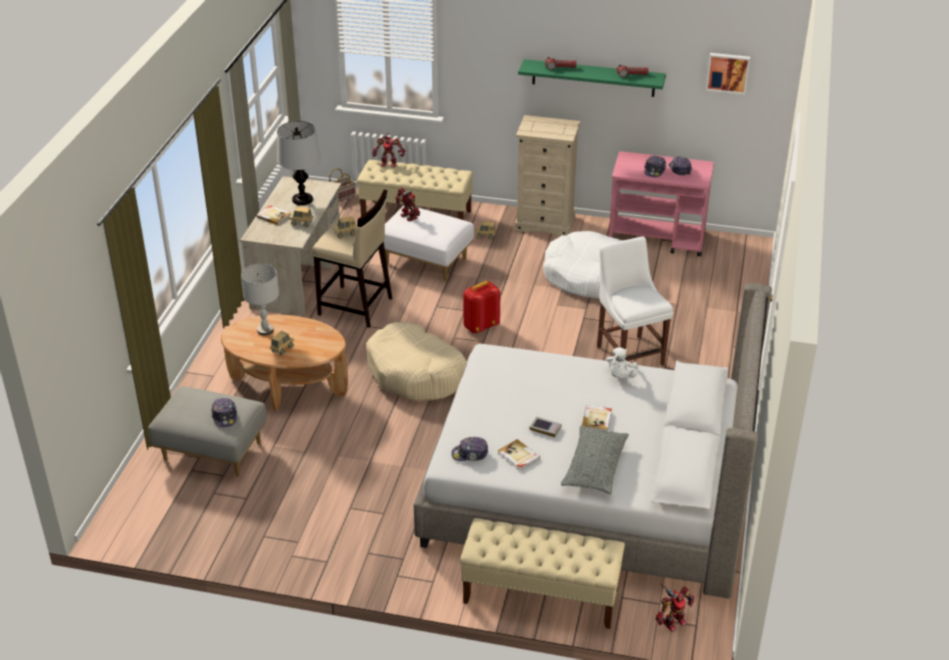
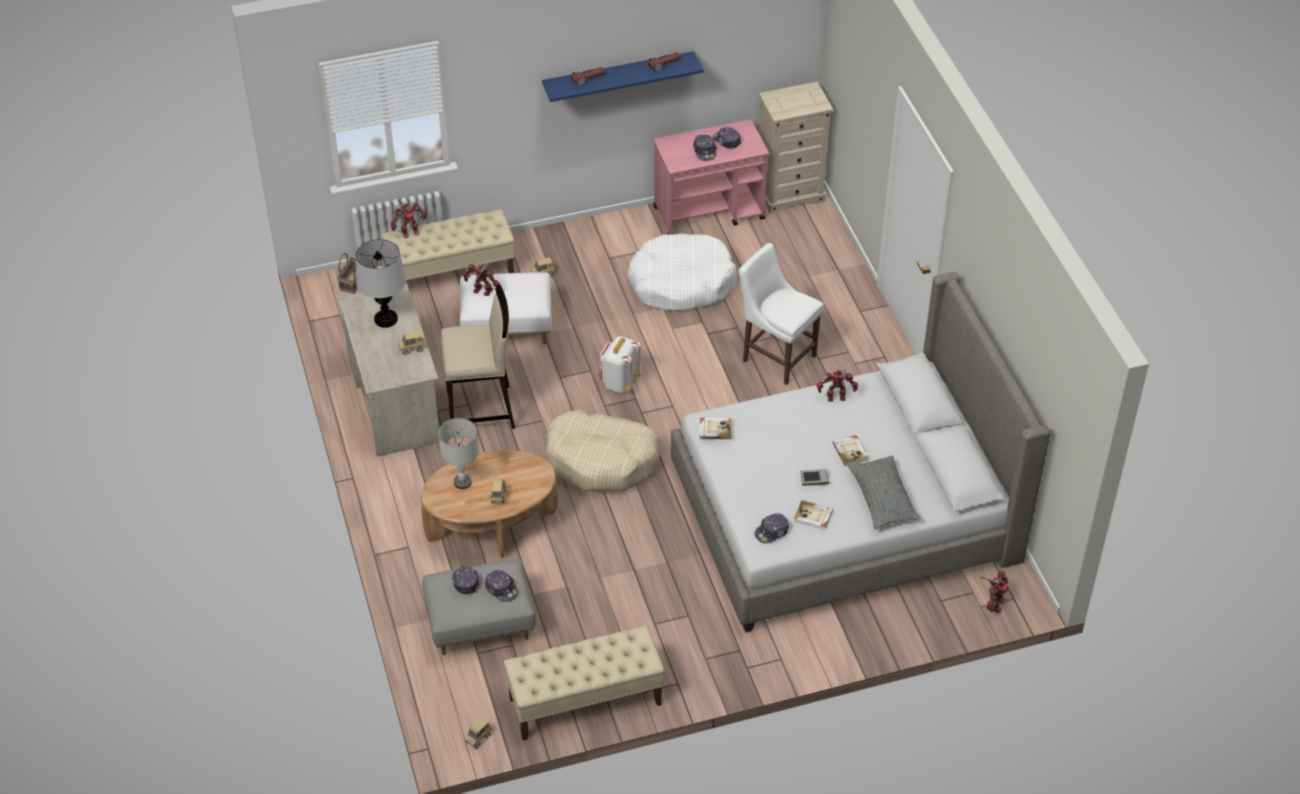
camera: 30 degrees left, 10 degrees up
(203, 400) = (465, 582): none -> cap
(274, 216) = (375, 351): book -> book (715, 429)
(345, 234) = (469, 345): toy truck -> toy truck (478, 739)
(480, 326) = (619, 383): red backpack -> white backpack
(540, 595) = (876, 630): beige bench -> beige bench (584, 702)
(545, 223) = (589, 235): beige dresser -> beige dresser (790, 193)
(593, 78) = (618, 76): green shelf -> blue shelf
(620, 376) = (836, 397): white plush toy -> toy robot
(728, 72) = (756, 32): picture -> none

